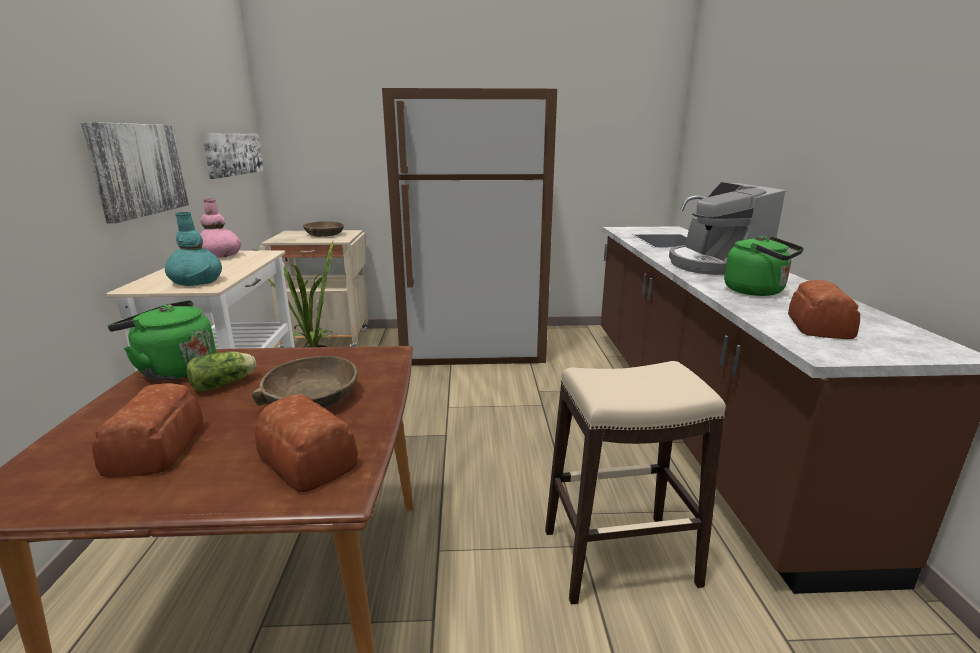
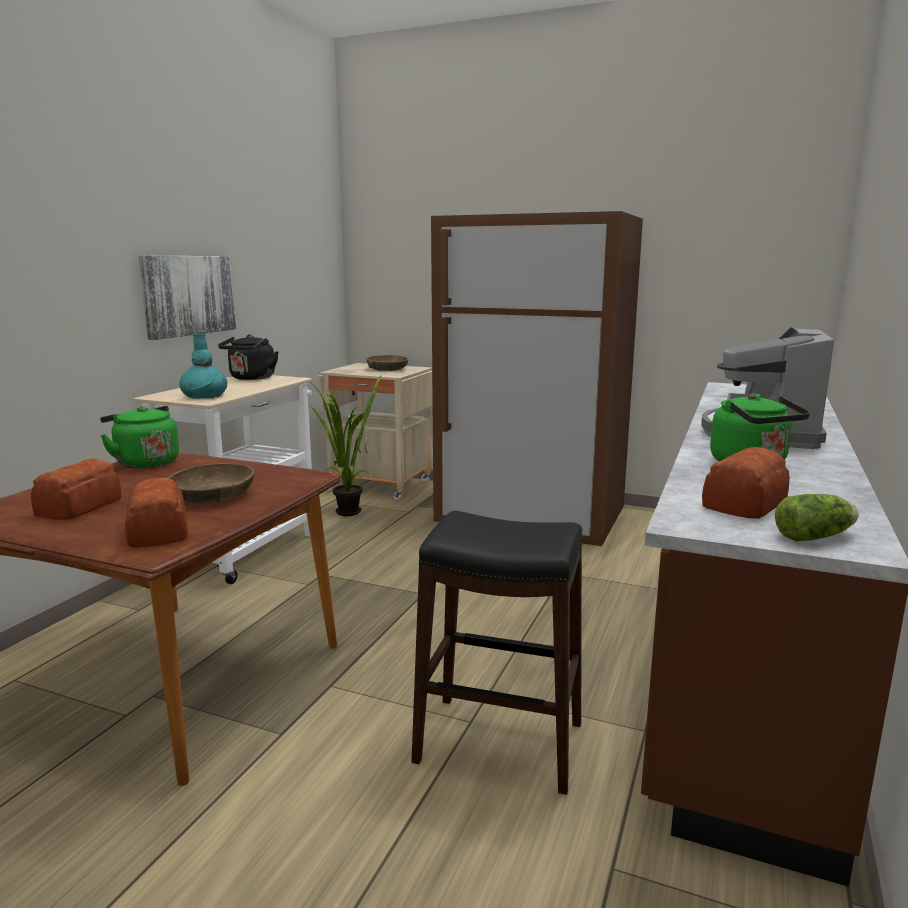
camera: 25 degrees right, 5 degrees down
(220, 256) = (251, 378): pink vase -> black kettle
(226, 384) = (166, 477): lettuce -> lettuce (816, 537)
(233, 154) = (303, 282): picture -> none
(620, 557) = (500, 742): beige stool -> black stool

